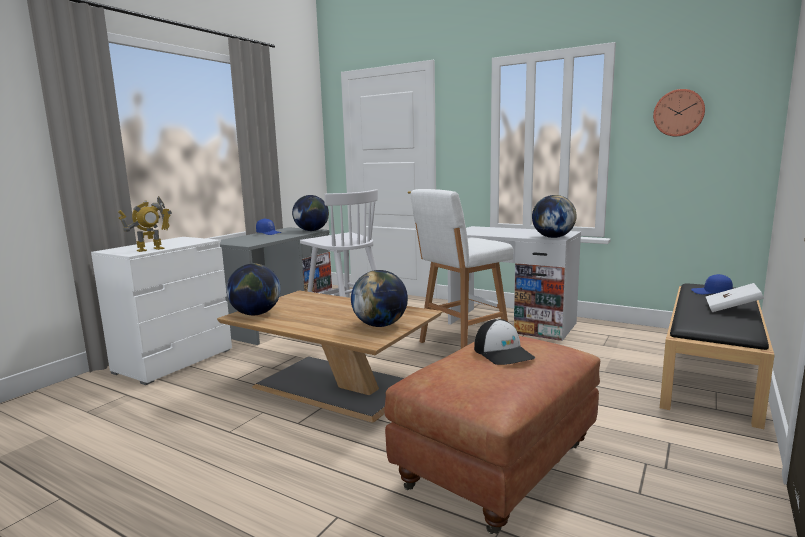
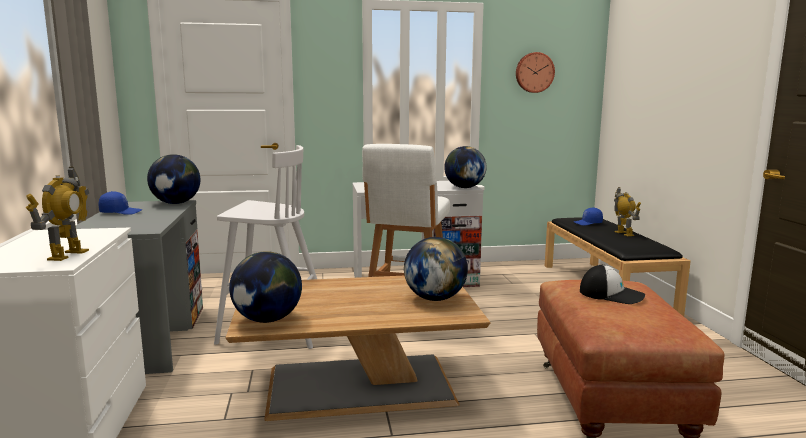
camera: 40 degrees left, 0 degrees up
(731, 309) = (624, 233): white book -> toy robot

